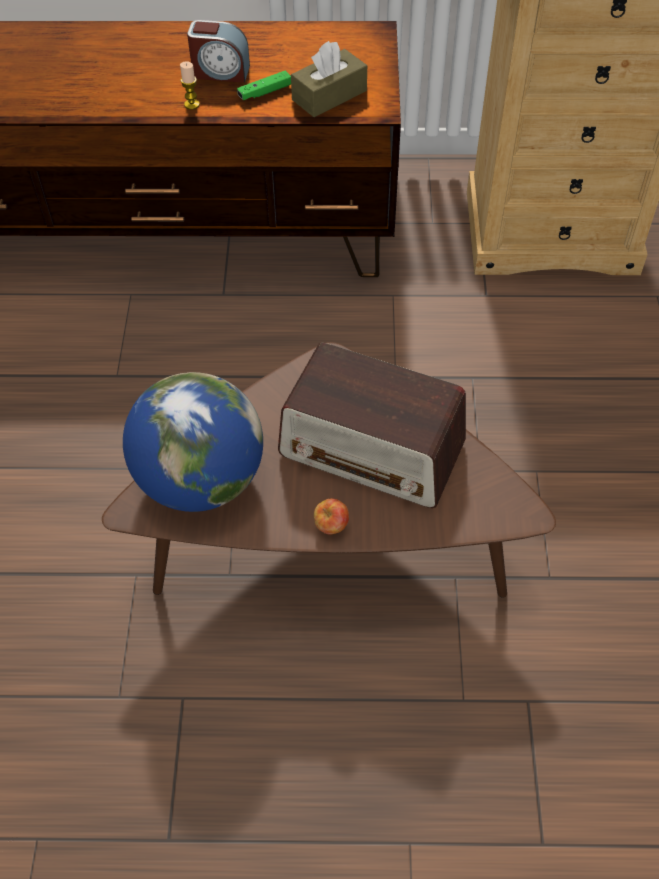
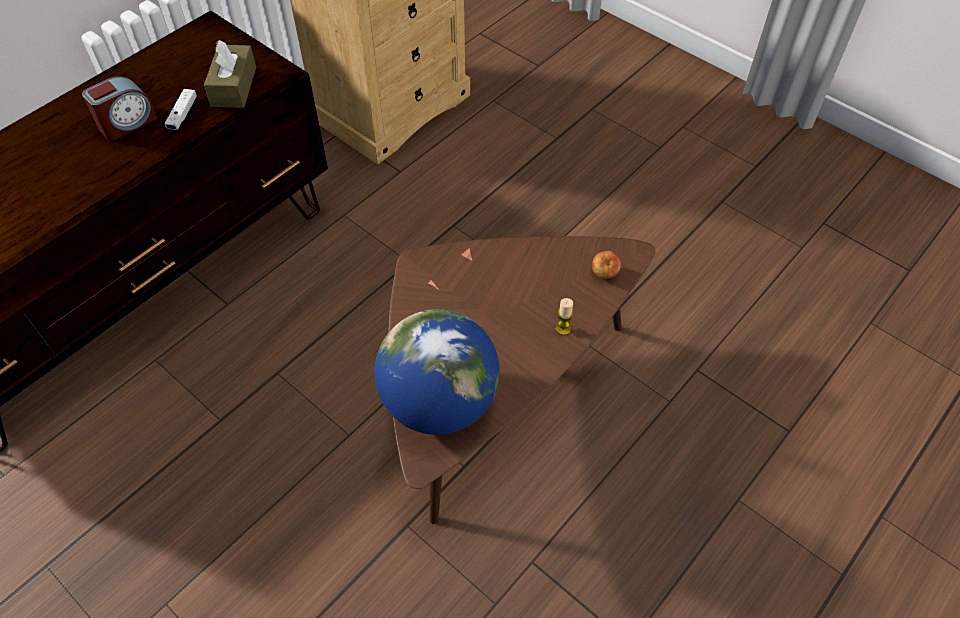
camera: 50 degrees left, 0 degrees up
(192, 104) = (138, 159): candle -> candle (563, 329)
(265, 92) = (183, 114): green game controller -> white game controller
(331, 526) = (549, 354): apple -> apple (604, 273)
(372, 449) = (512, 292): radio -> none

